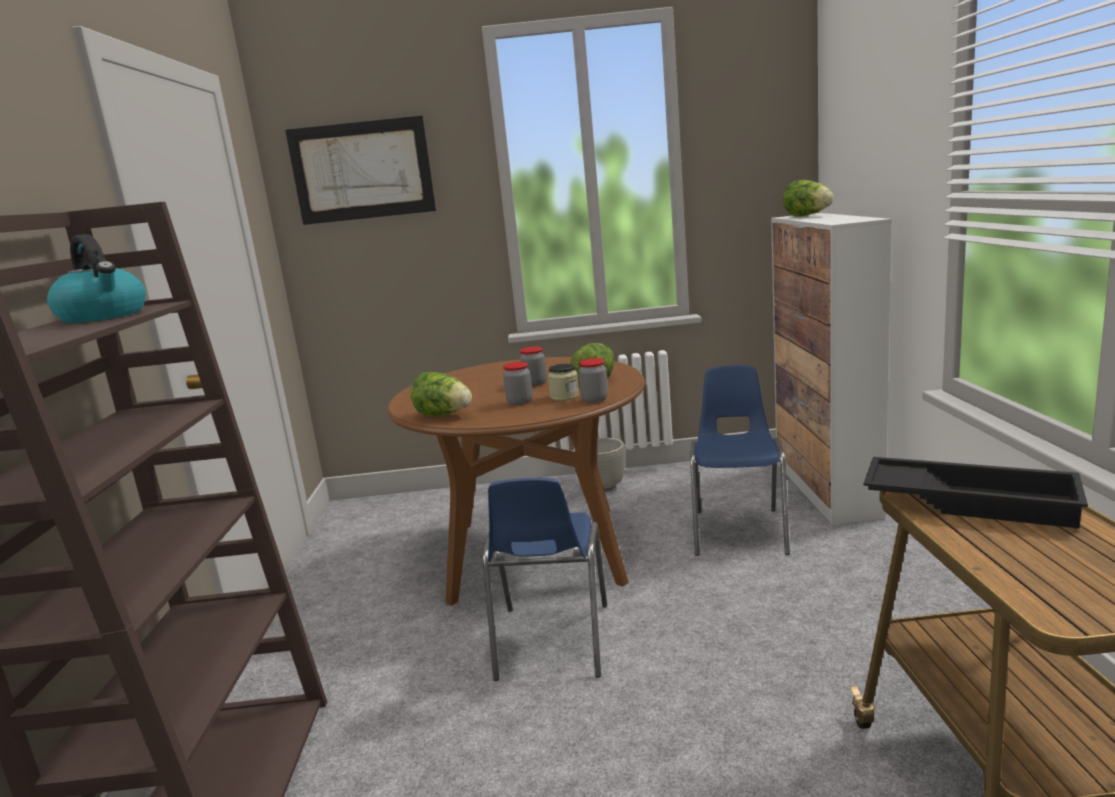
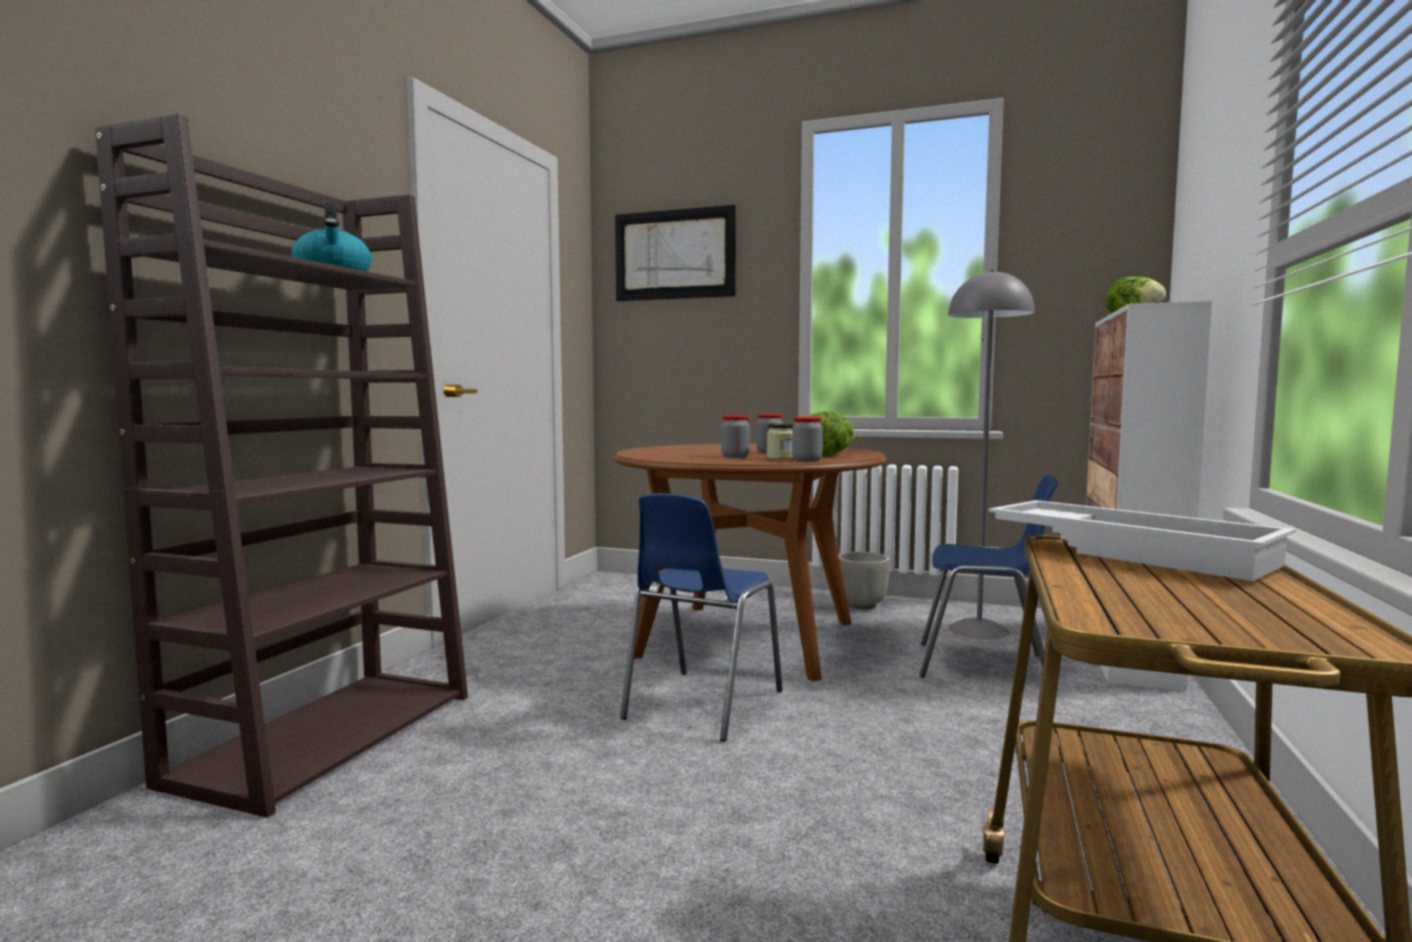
camera: 20 degrees right, 10 degrees down
(444, 415) = (656, 456): lettuce -> none
(711, 491) = (979, 629): none -> grey floor lamp
(739, 531) = (984, 666): blue chair -> blue chair turned 75 degrees clockwise
(970, 501) = (1132, 551): black tray -> white tray

